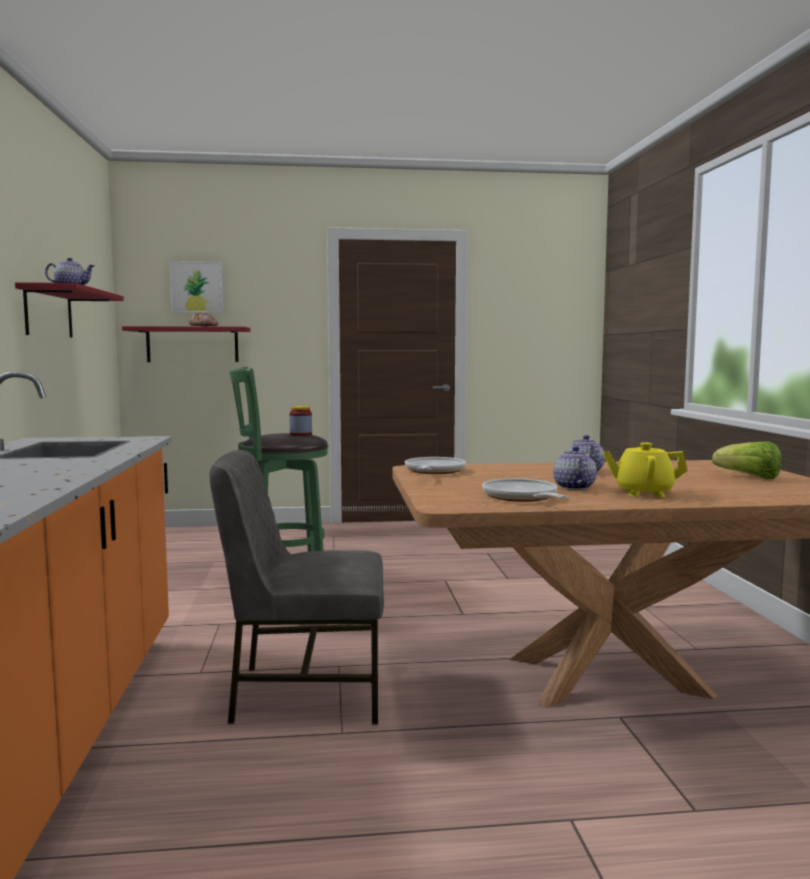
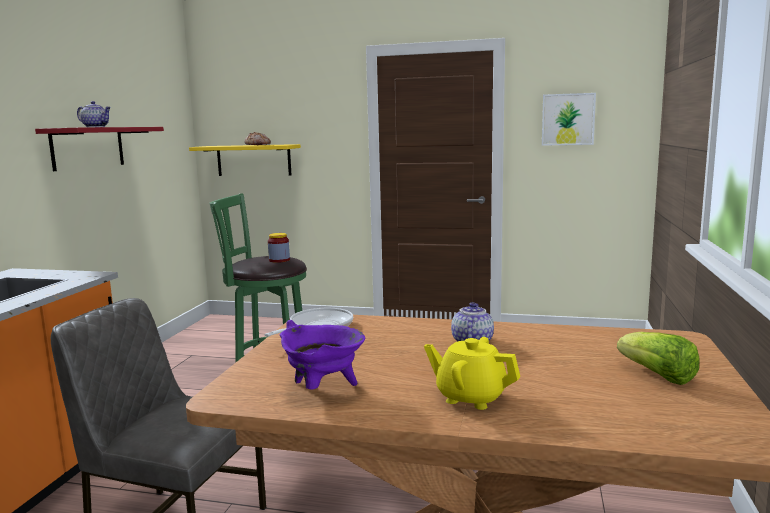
camera: 20 degrees right, 5 degrees up
(192, 345) = (253, 160): red shelf -> yellow shelf
(196, 287) = (255, 108): picture -> picture (568, 119)
(522, 498) = (323, 390): frying pan -> purple cooking pot
(573, 487) = (409, 375): teapot -> none

